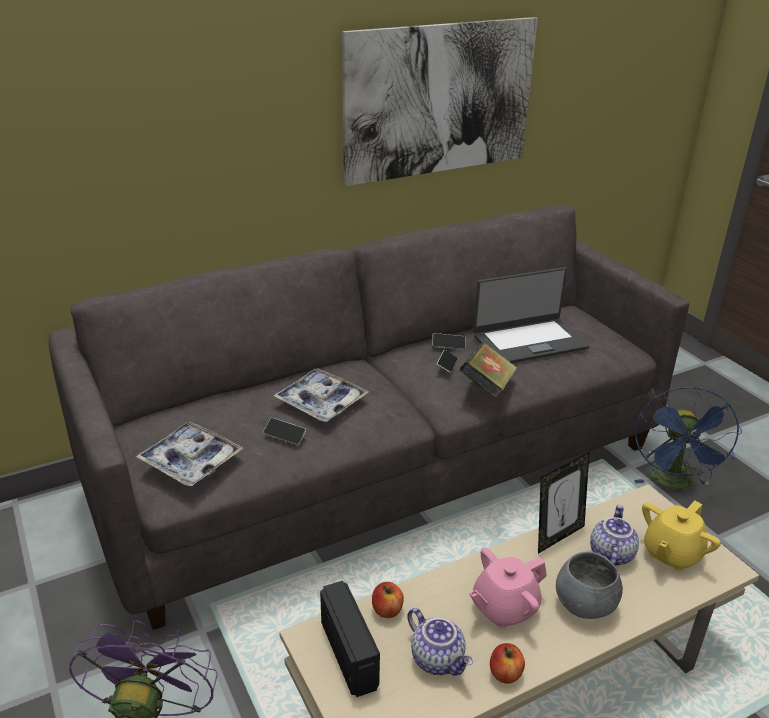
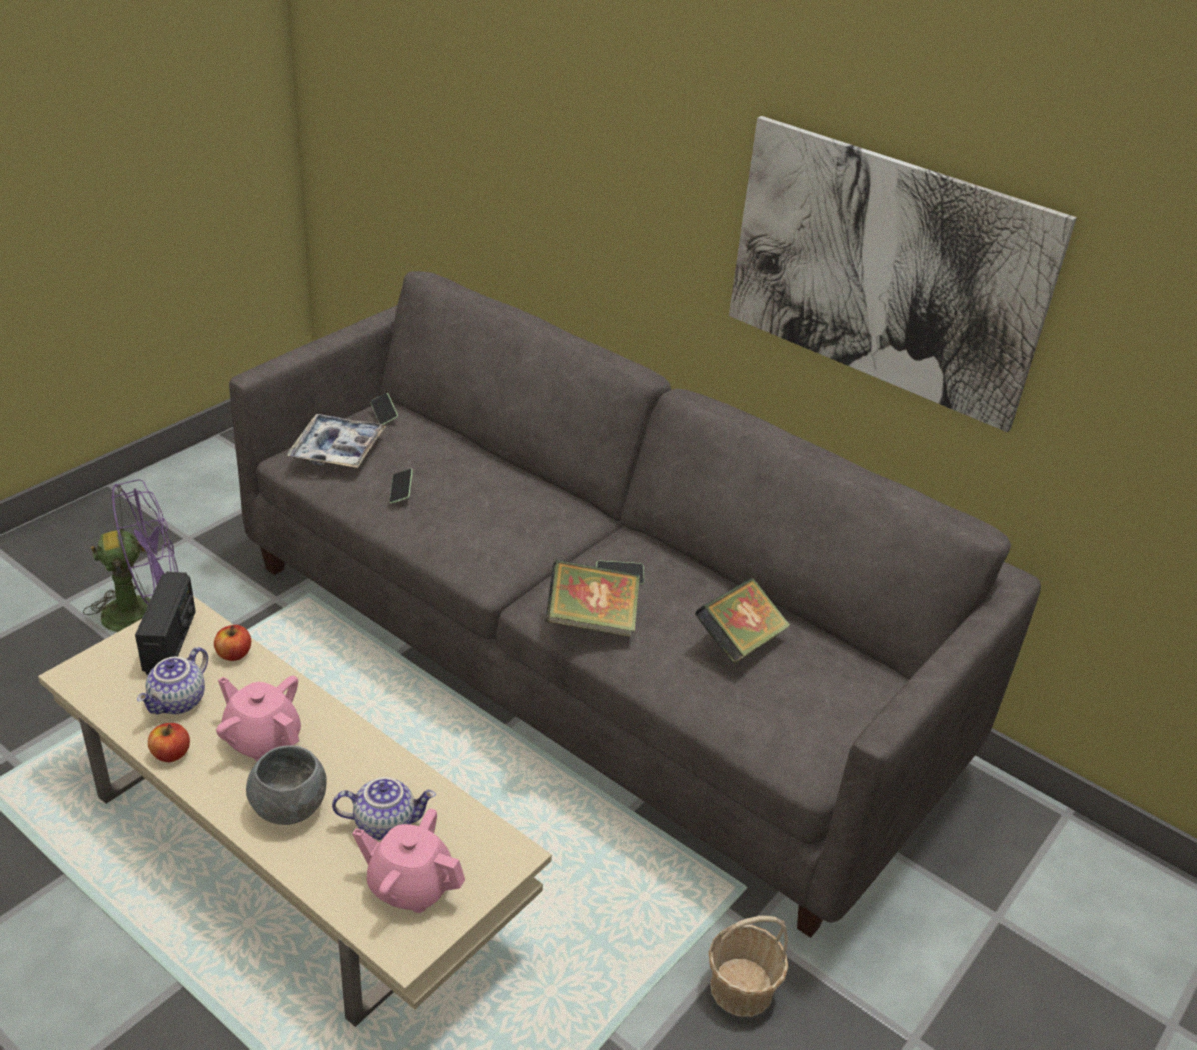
camera: 65 degrees right, 5 degrees up
(321, 402) = (472, 498): tray -> none
(350, 654) = (171, 642): radio -> radio turned 45 degrees counterclockwise
(448, 345) = (671, 571): phone -> phone (384, 414)
(529, 341) = (739, 642): laptop -> book
(557, 536) = (399, 770): picture frame -> none
(671, 554) = (410, 886): yellow teapot -> pink teapot
(674, 483) = (742, 988): blue fan -> basket

